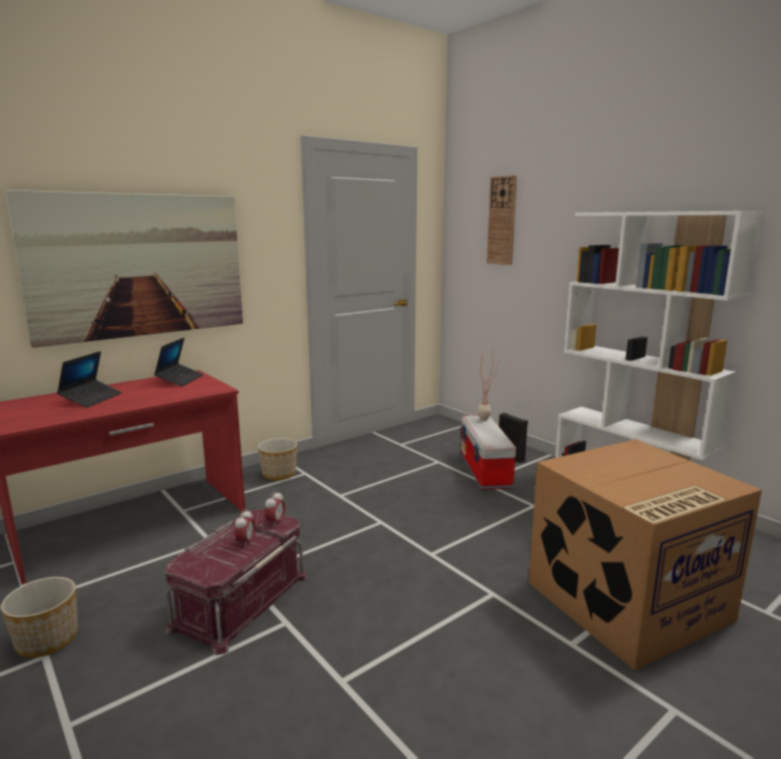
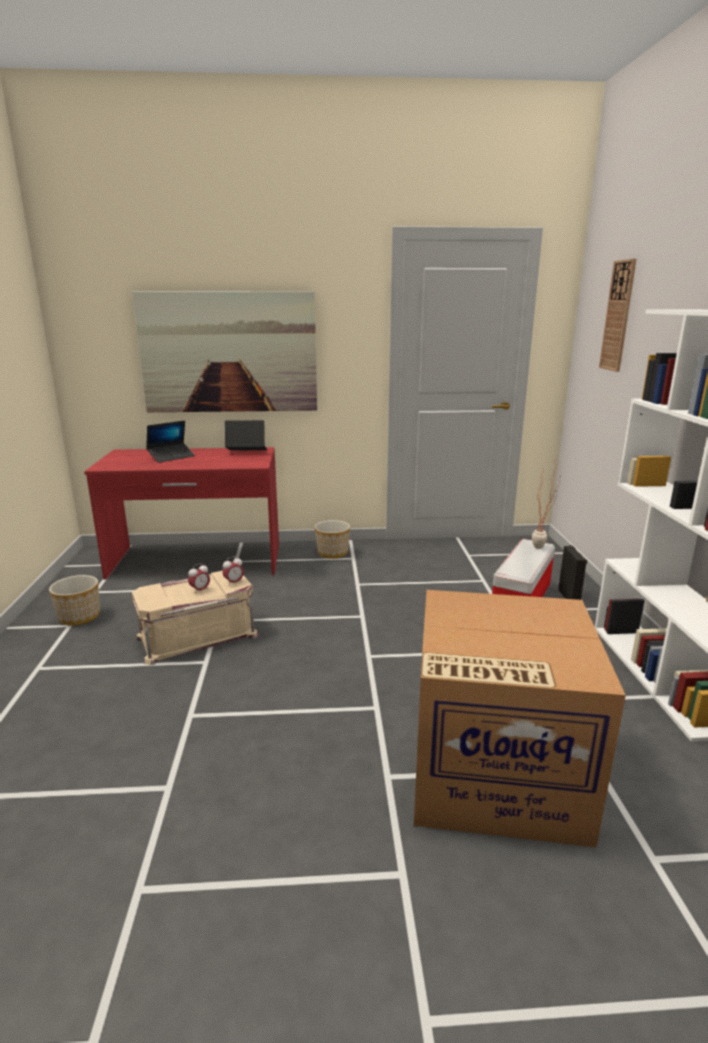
camera: 35 degrees right, 5 degrees up
(180, 380) = (246, 452): laptop -> laptop turned 135 degrees counterclockwise
(240, 600) = (197, 635): red storage box -> beige storage box

